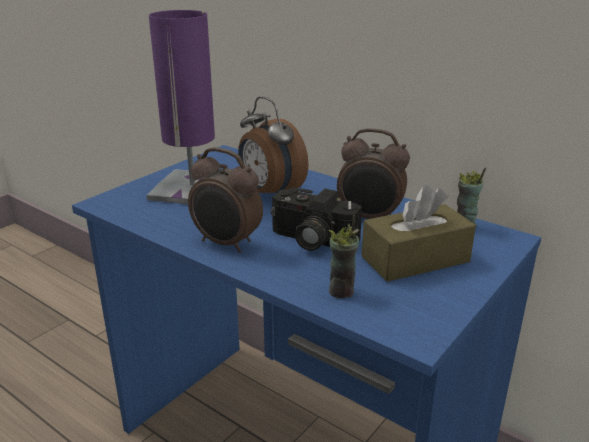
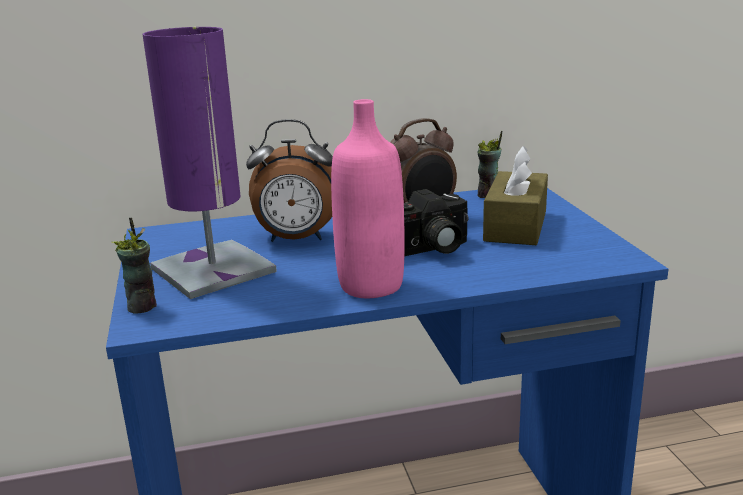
camera: 50 degrees left, 5 degrees down
(226, 244) = (371, 285): alarm clock -> pink bottle
(342, 291) = (529, 264): cup -> cup (142, 306)

